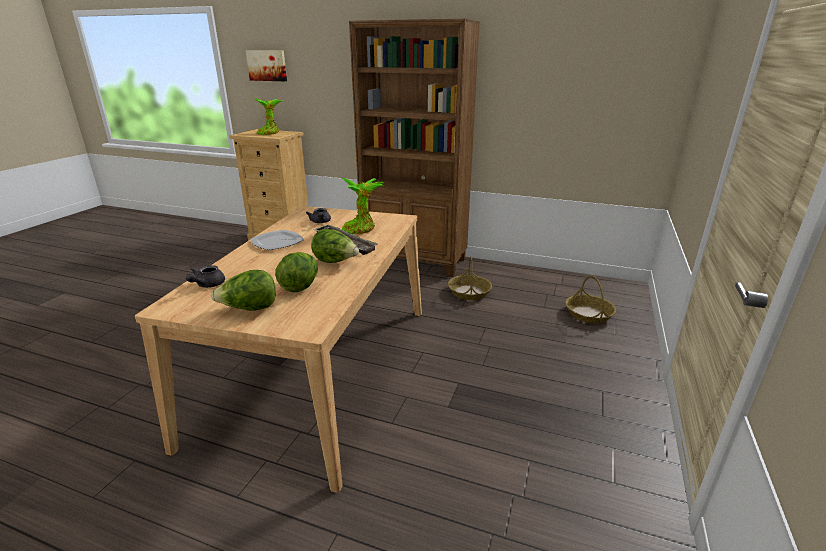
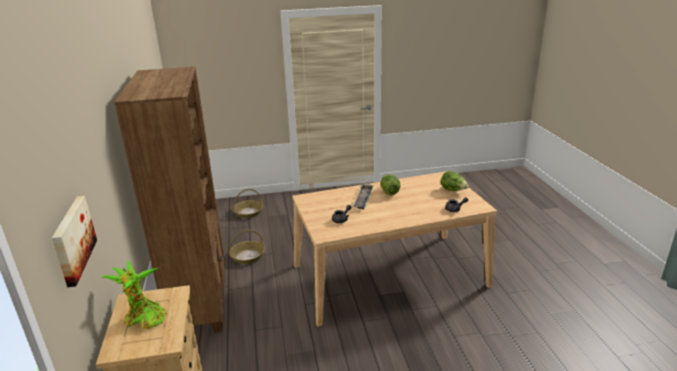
camera: 120 degrees left, 0 degrees up
(277, 242) = (388, 218): plate -> none
(300, 286) = (422, 189): lettuce -> none
(361, 229) = (337, 202): potted plant -> none

